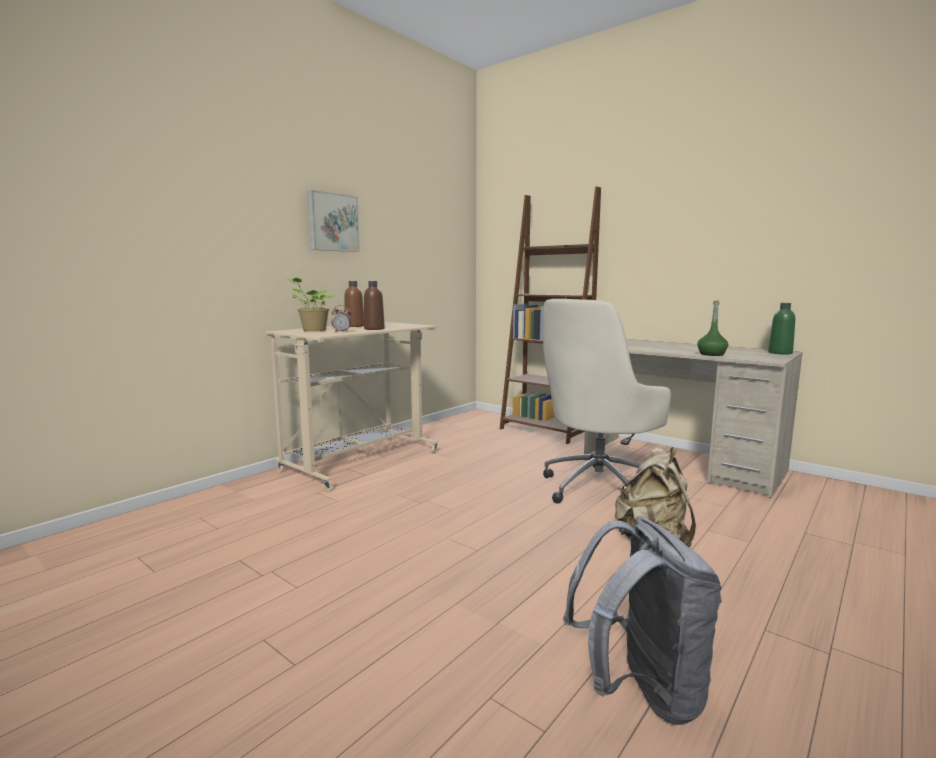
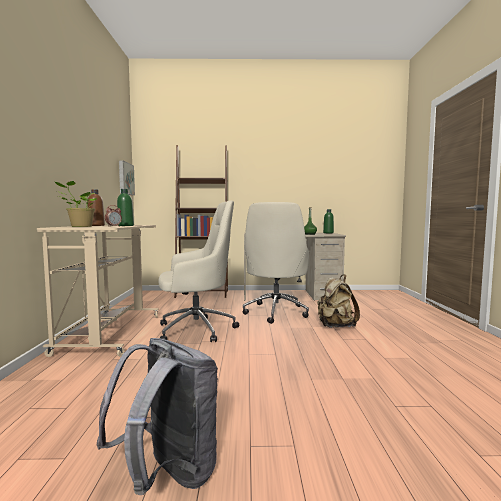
camera: 40 degrees left, 5 degrees down
(332, 222) = (67, 142): picture -> picture (125, 178)
(374, 329) = (125, 225): brown bottle -> green bottle
(446, 484) = (197, 330): none -> beige office chair
(640, 691) = (427, 377): grey backpack -> grey backpack (168, 475)

